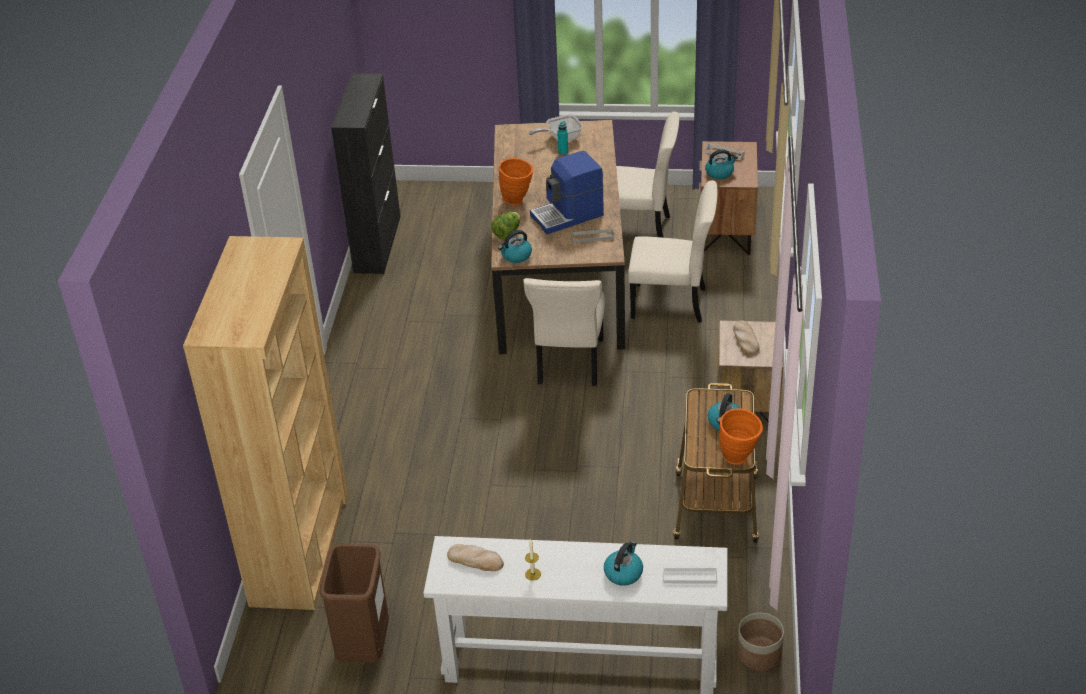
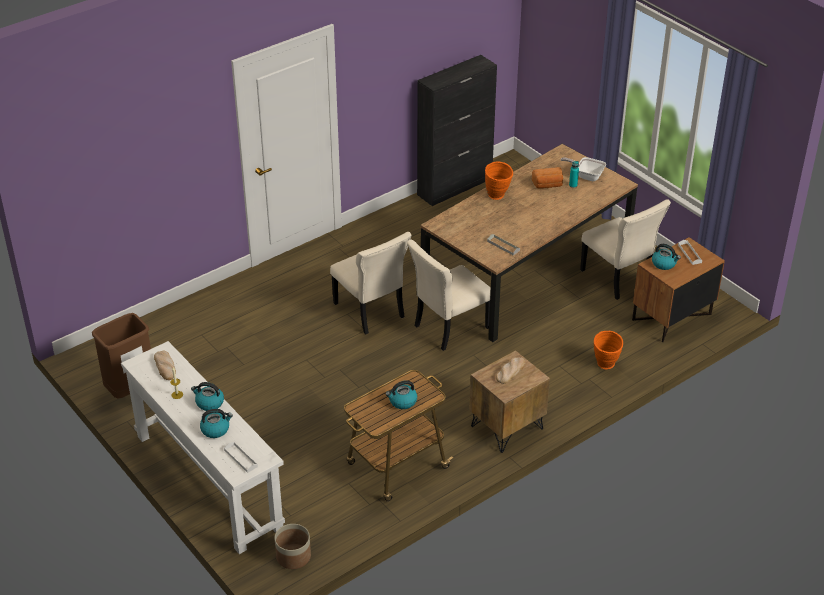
camera: 45 degrees right, 0 degrees up
(300, 548) = (176, 320): brown bookcase -> none
(507, 233) = (460, 212): lettuce -> none
(516, 256) = (443, 227): kettle -> kettle (209, 403)
(542, 165) = (547, 185): none -> bread
(568, 216) = (510, 224): coffee machine -> none
(672, 303) = (564, 337): beige chair -> beige chair (370, 312)
(739, 459) = (375, 426): orange vase -> orange vase (605, 366)

